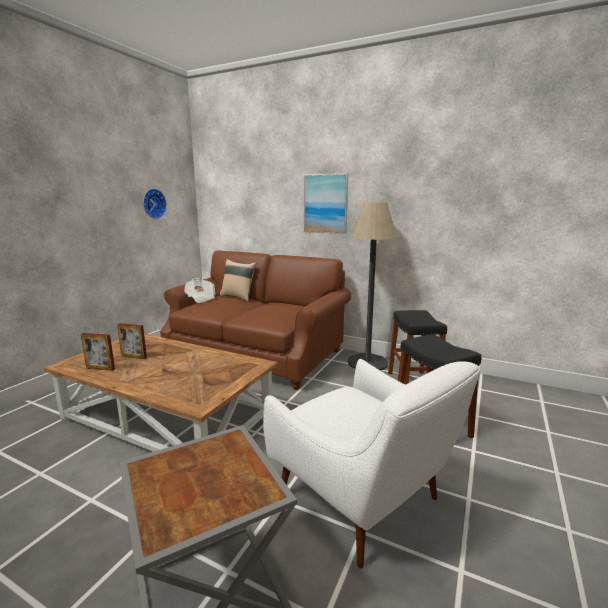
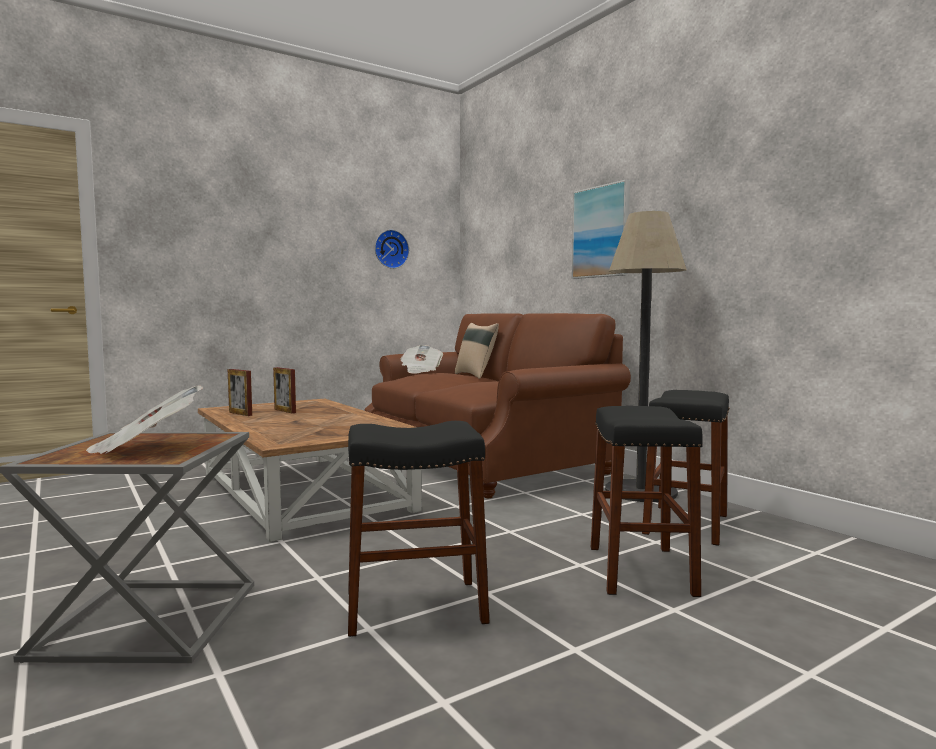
camera: 30 degrees right, 10 degrees down
(213, 480) = (146, 448): none -> newspaper
(363, 500) = (414, 606): white armchair -> black stool

